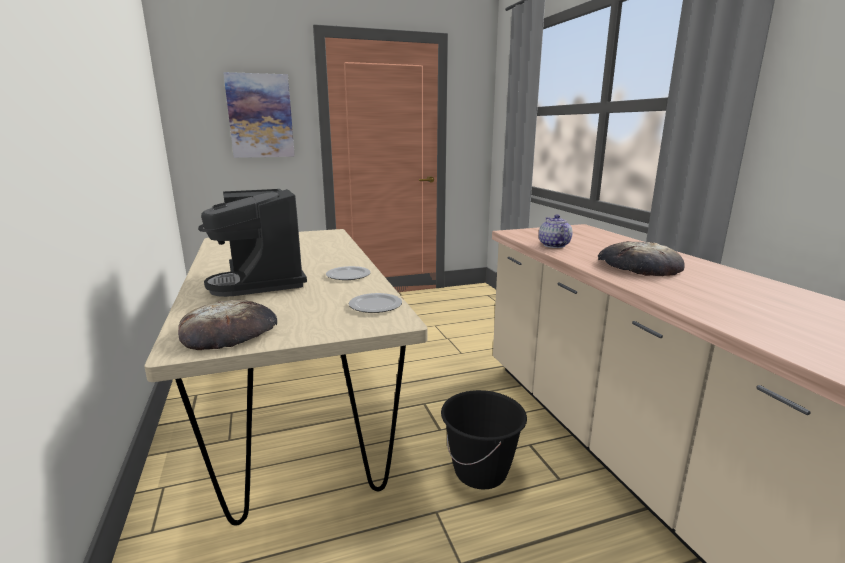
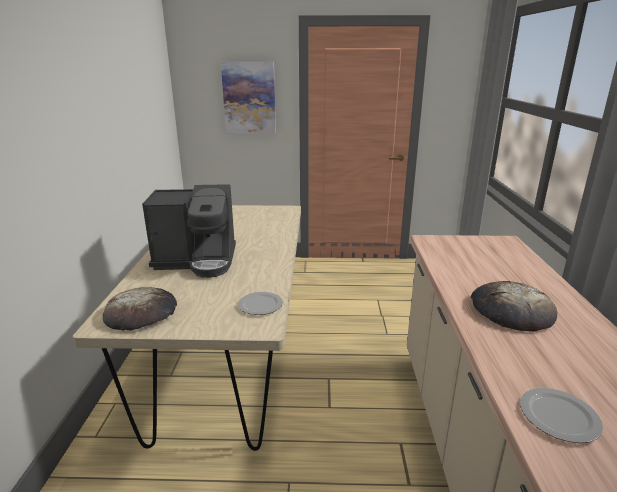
camera: 20 degrees right, 5 degrees up
(262, 280) = (197, 261): coffee machine -> coffee machine turned 90 degrees counterclockwise
(349, 275) = (265, 265): plate -> plate (560, 416)
(481, 472) = (343, 457): black bucket -> none
(554, 245) = (451, 265): teapot -> none

